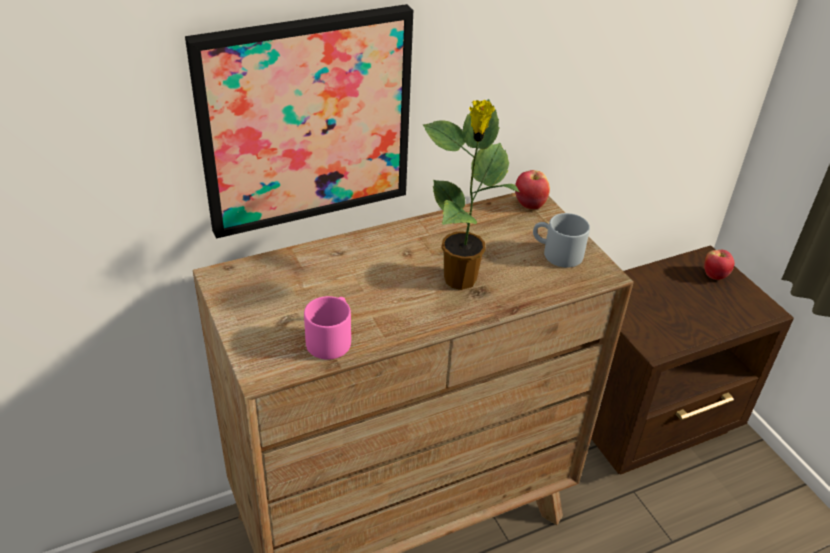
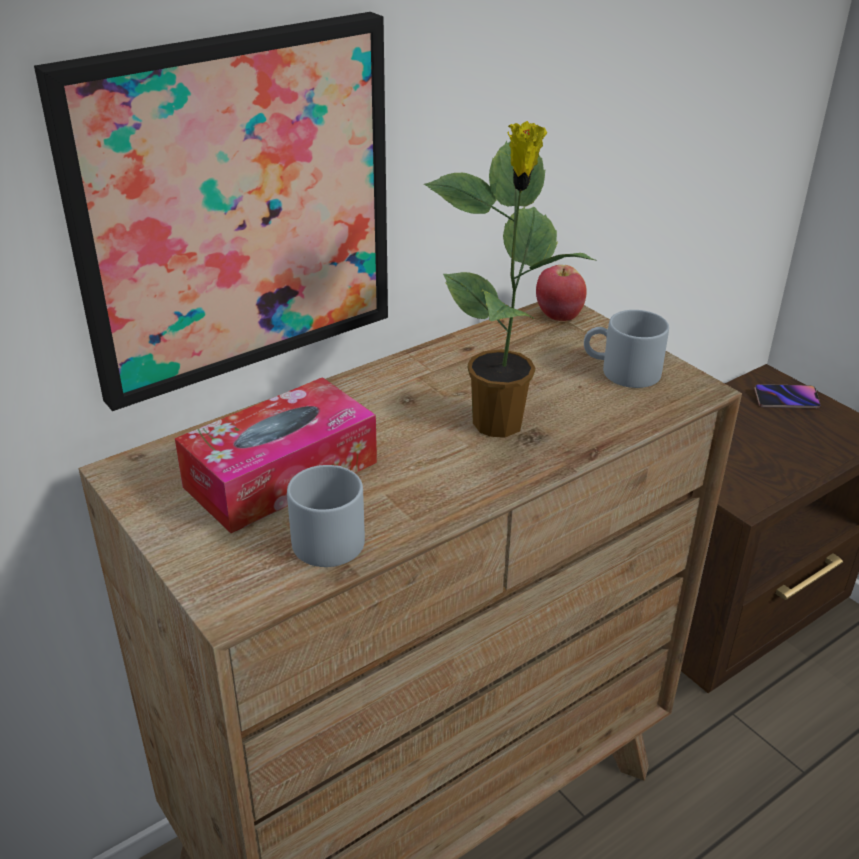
camera: 10 degrees left, 5 degrees down
(312, 293) = (281, 474): none -> tissue box
(331, 338) = (329, 534): pink mug -> grey mug
(714, 275) = (786, 399): apple -> phone

